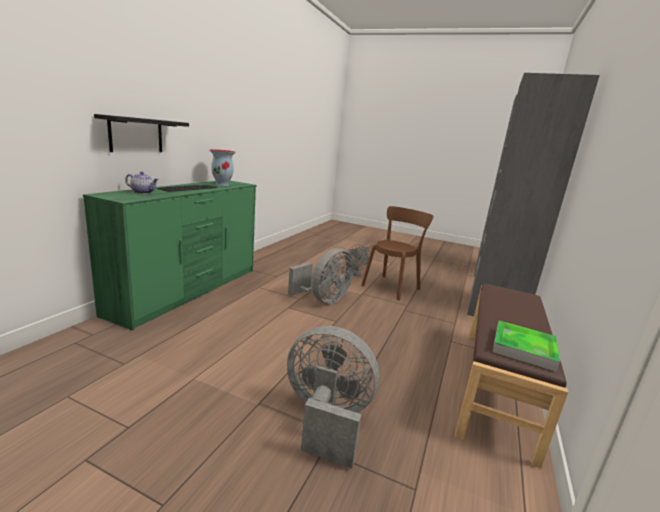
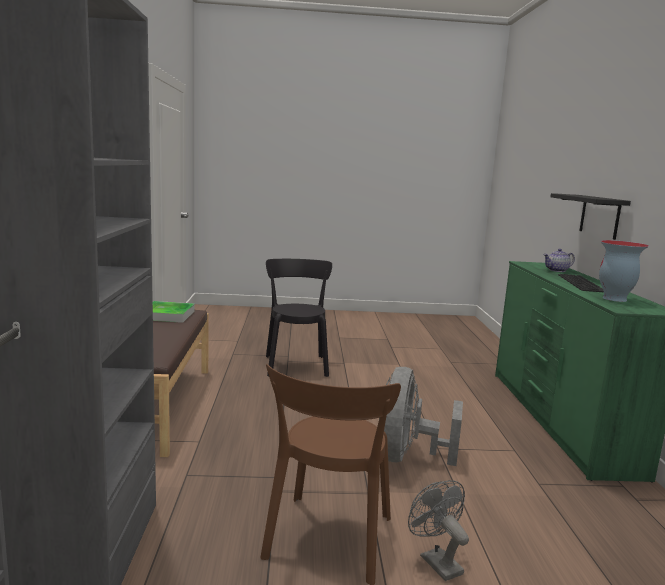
camera: 155 degrees right, 5 degrees down
(326, 419) = (296, 364): grey fan -> black chair

